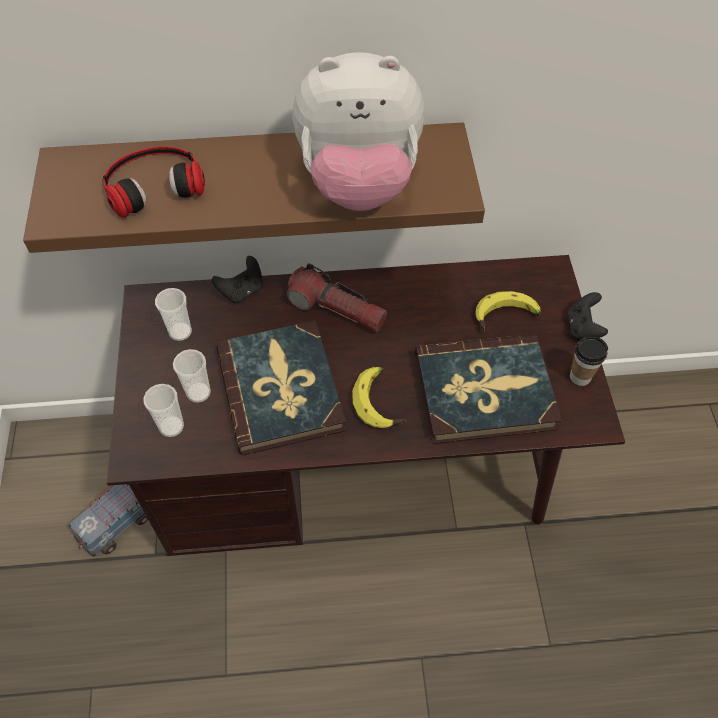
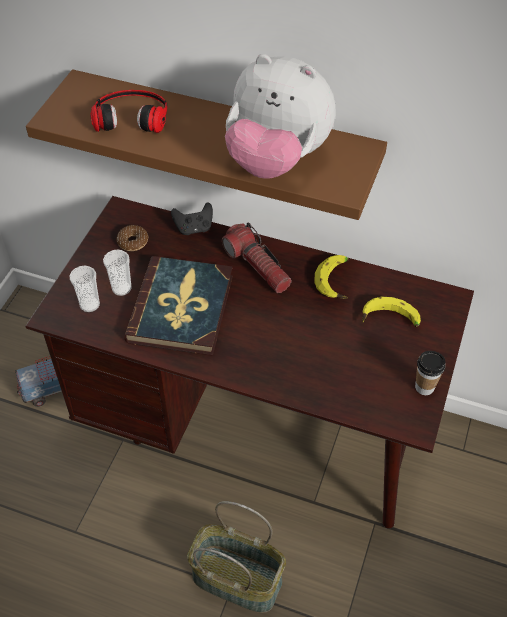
camera: 25 degrees right, 5 degrees down
(180, 332) = (133, 242): cup -> donut
(380, 401) = (251, 345): banana -> banana (337, 281)
(423, 643) = (238, 578): none -> basket
(484, 392) = (337, 369): book -> none
(582, 328) = (450, 351): black game controller -> none

